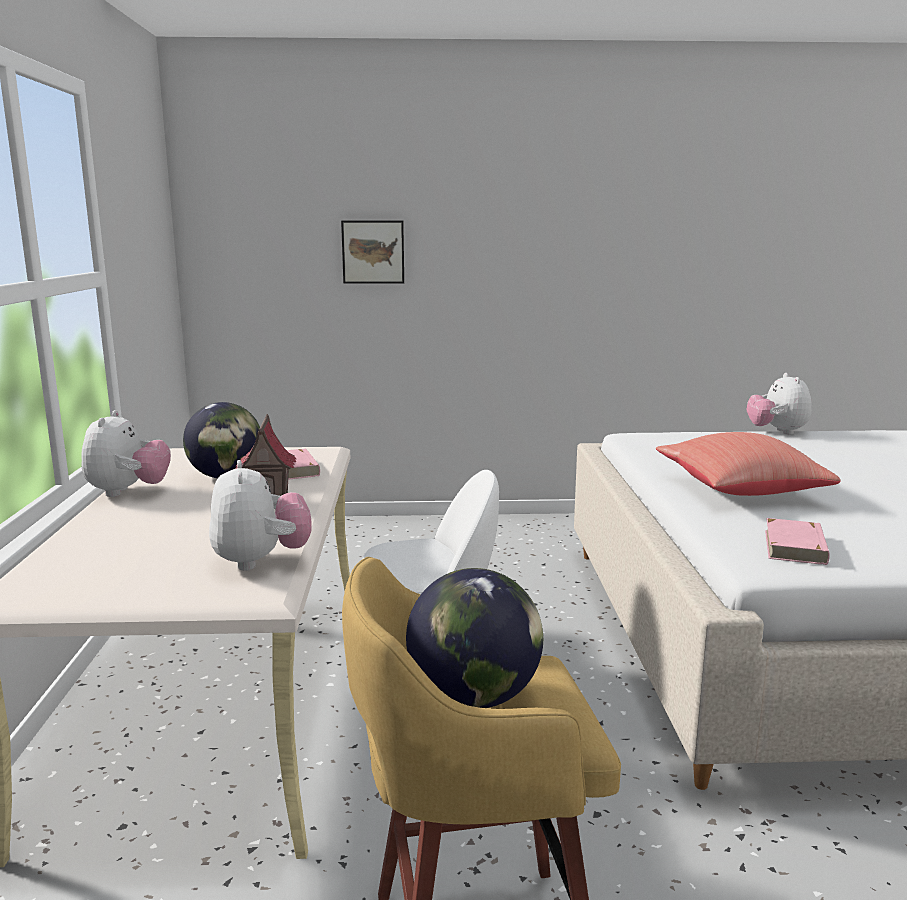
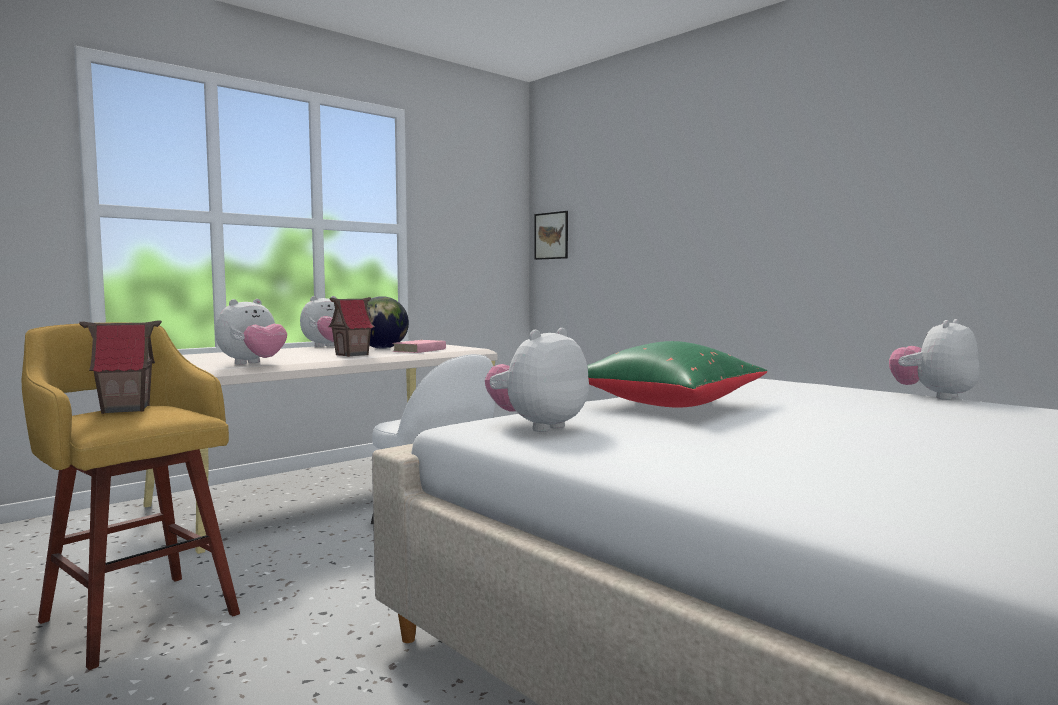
camera: 50 degrees right, 10 degrees down
(373, 252) = (639, 217): picture -> picture (551, 235)
(475, 697) = (126, 409): globe -> toy house
(738, 490) = (667, 405): red pillow -> green pillow
(795, 547) = (538, 426): pink book -> plush toy

